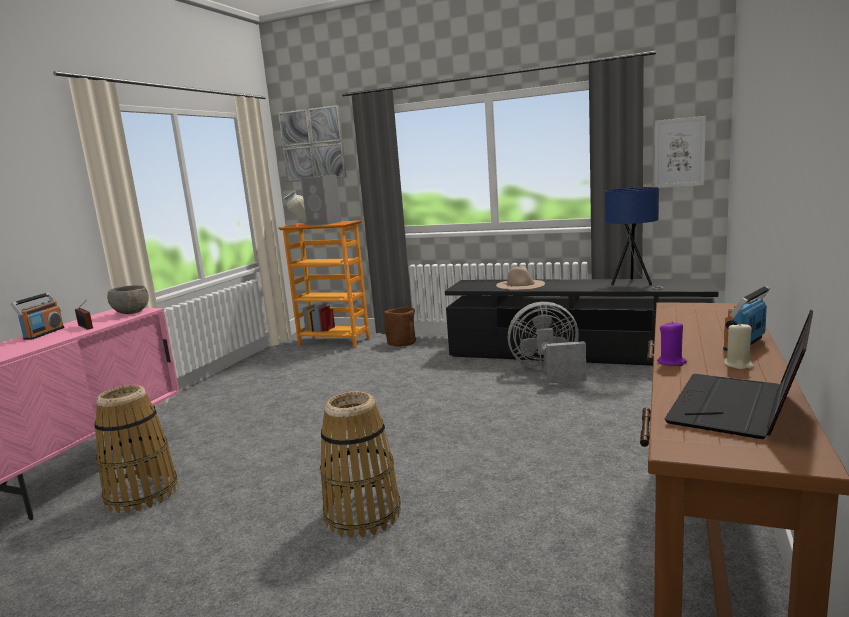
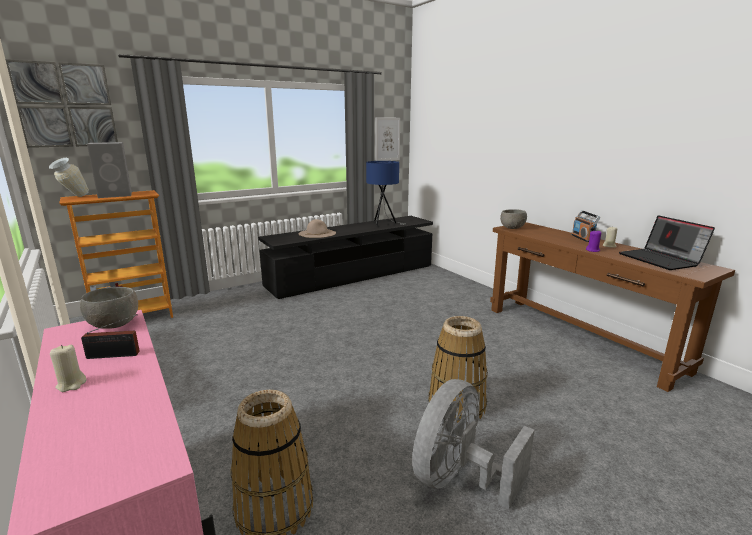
camera: 55 degrees left, 5 degrees up
(43, 333) = (71, 384): radio -> beige candle
(402, 342) = (211, 301): brown planter -> none
(548, 372) = (362, 290): grey fan -> grey fan (459, 479)
(682, 308) = (512, 228): none -> grey bowl

